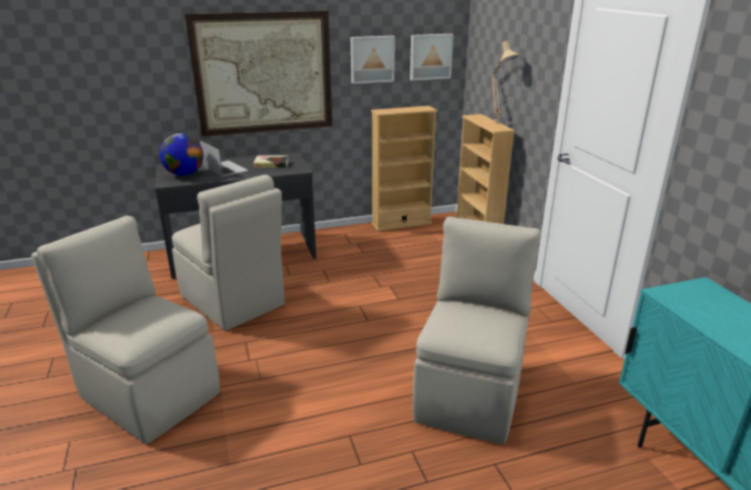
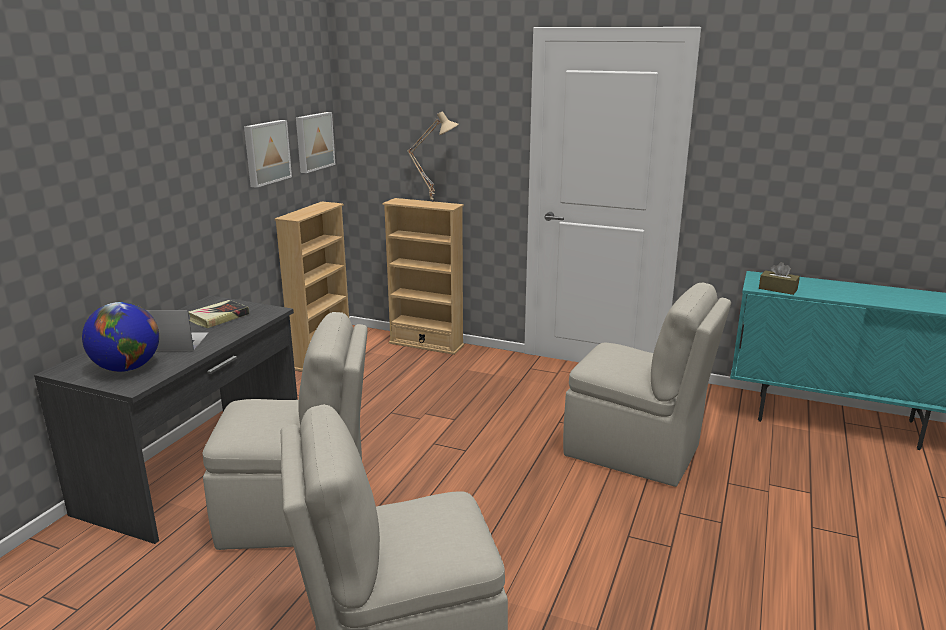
camera: 50 degrees left, 5 degrees down
(264, 74) = (160, 192): picture -> none
(470, 393) = (635, 452): beige chair -> beige chair turned 150 degrees clockwise
(685, 306) = (777, 289): none -> brown tissue box

